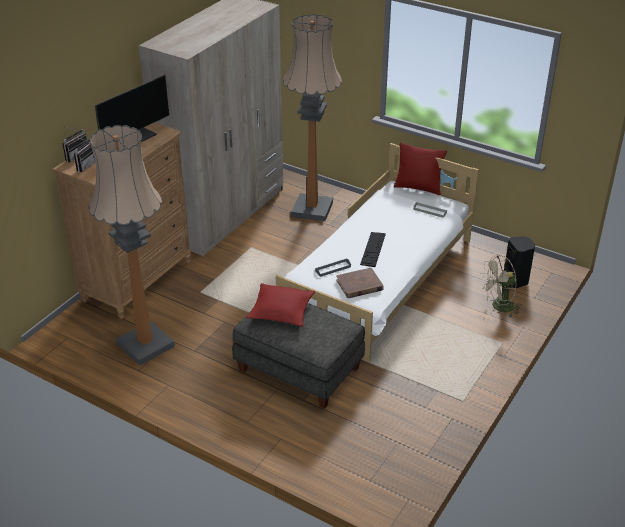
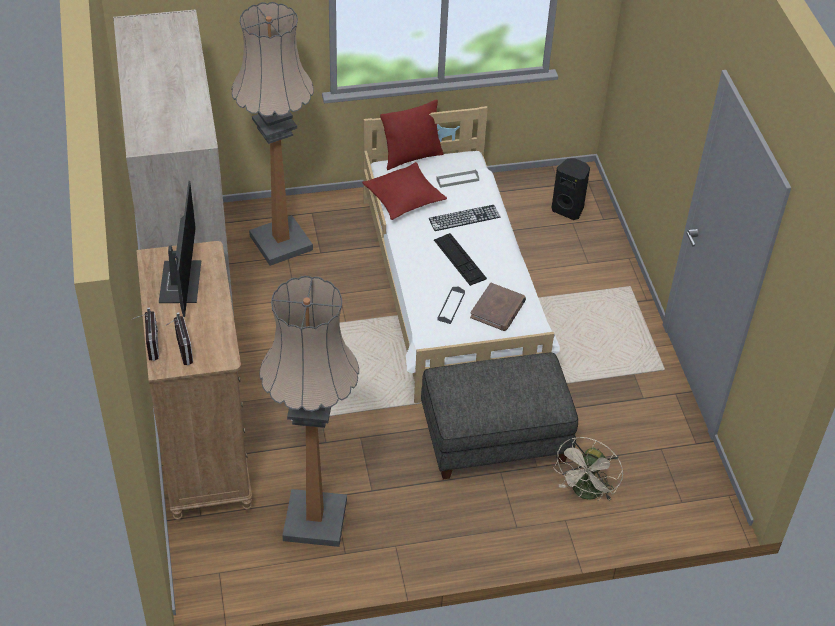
camera: 45 degrees left, 10 degrees up
(281, 311) = (469, 387): red pillow -> red pillow (404, 197)
(406, 231) = (464, 218): none -> keyboard
(499, 307) = (586, 249): beige fan -> beige fan (586, 493)

